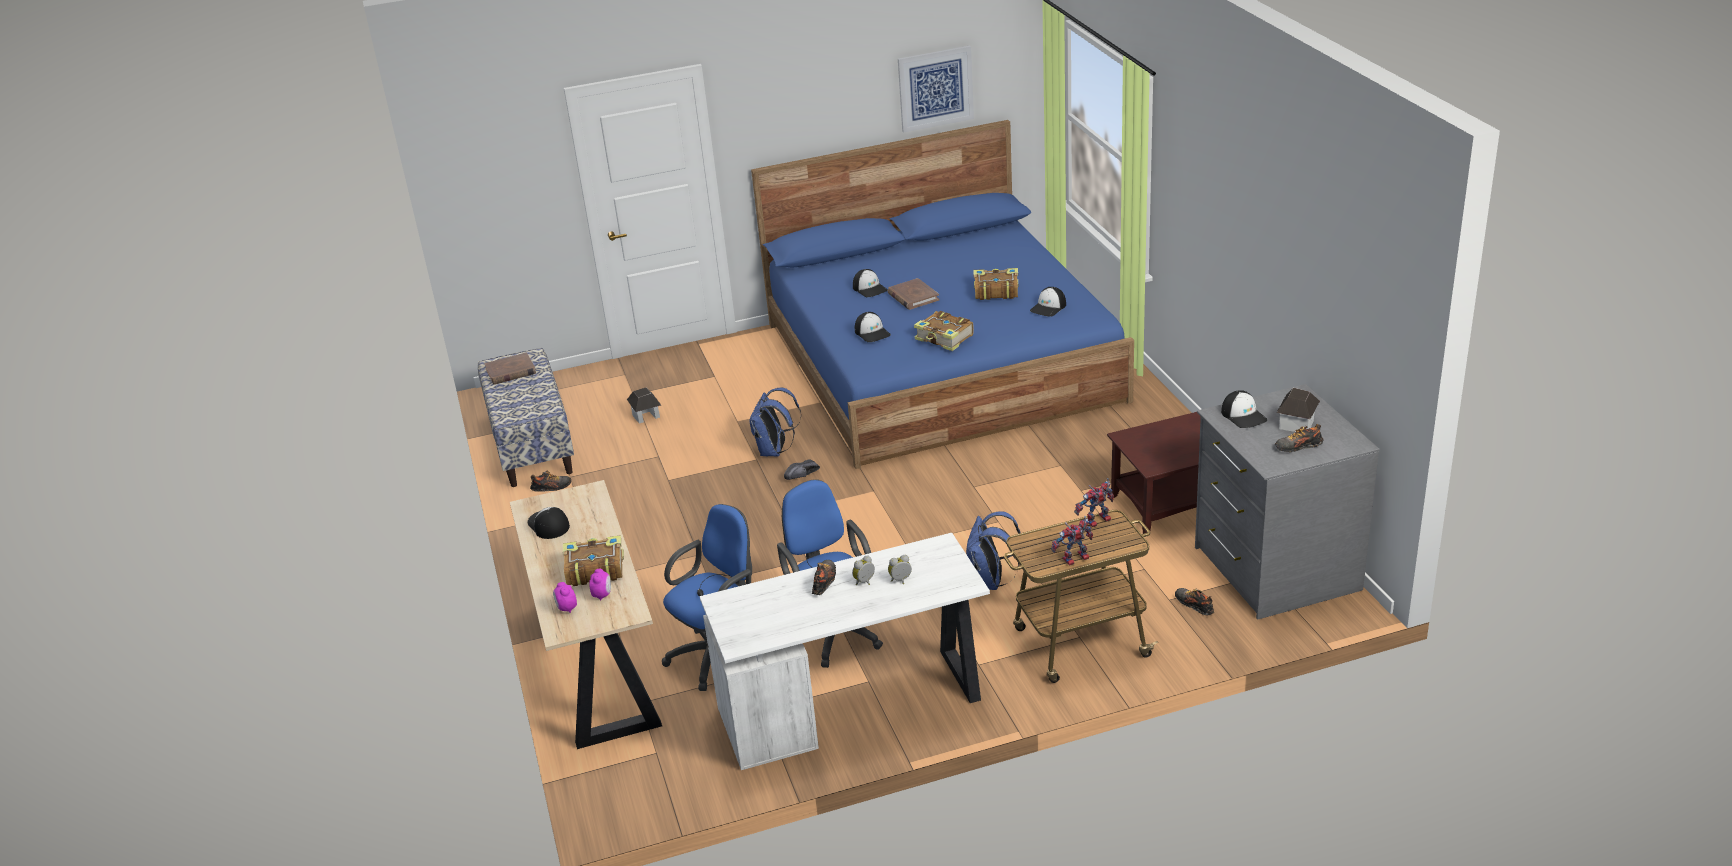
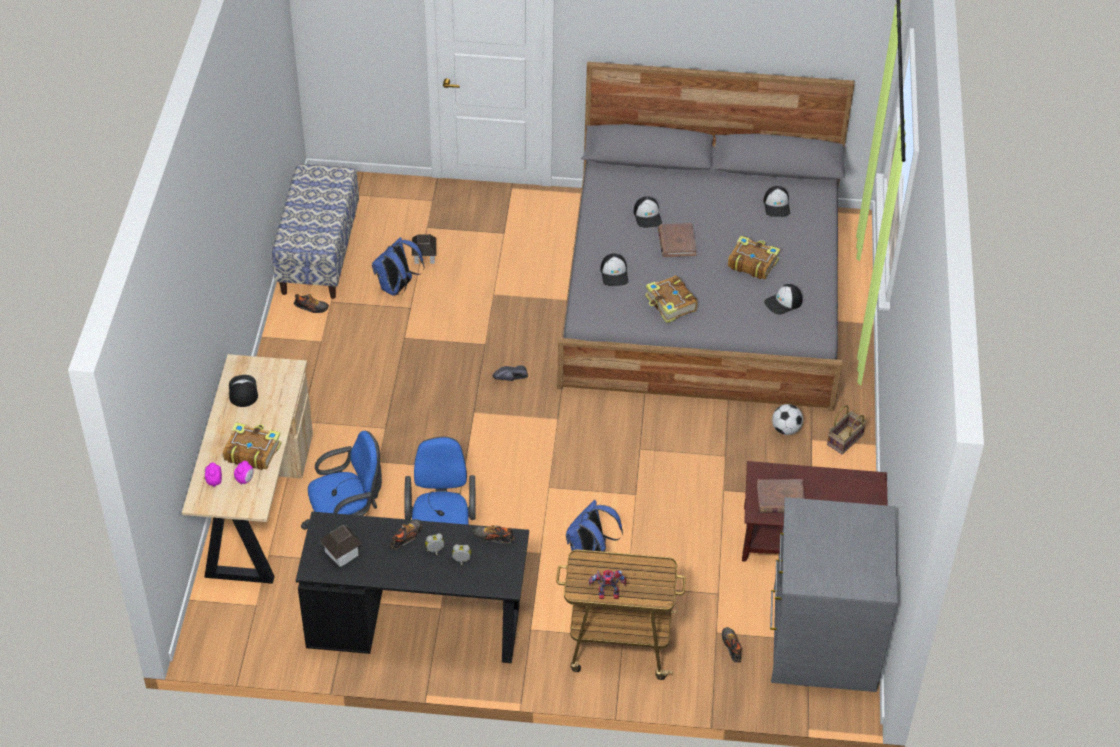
camera: 20 degrees right, 15 degrees up
(511, 371) = (316, 187): brown book -> brown book (780, 498)
(774, 451) = (504, 341): blue backpack -> blue backpack (397, 288)
(855, 705) = (418, 626): white desk -> black desk
(935, 88) = (784, 37): picture -> none
(941, 361) = (702, 293): blue bed -> grey bed
(1097, 522) = (649, 565): toy robot -> none
(1100, 428) = (785, 429): none -> football
(1162, 419) = (845, 440): none -> basket
(1244, 416) = (817, 519): cap -> cap (777, 205)
(1296, 424) = (851, 547): toy house -> toy house (342, 553)
(1298, 447) = (834, 572): shoe -> shoe (493, 537)

